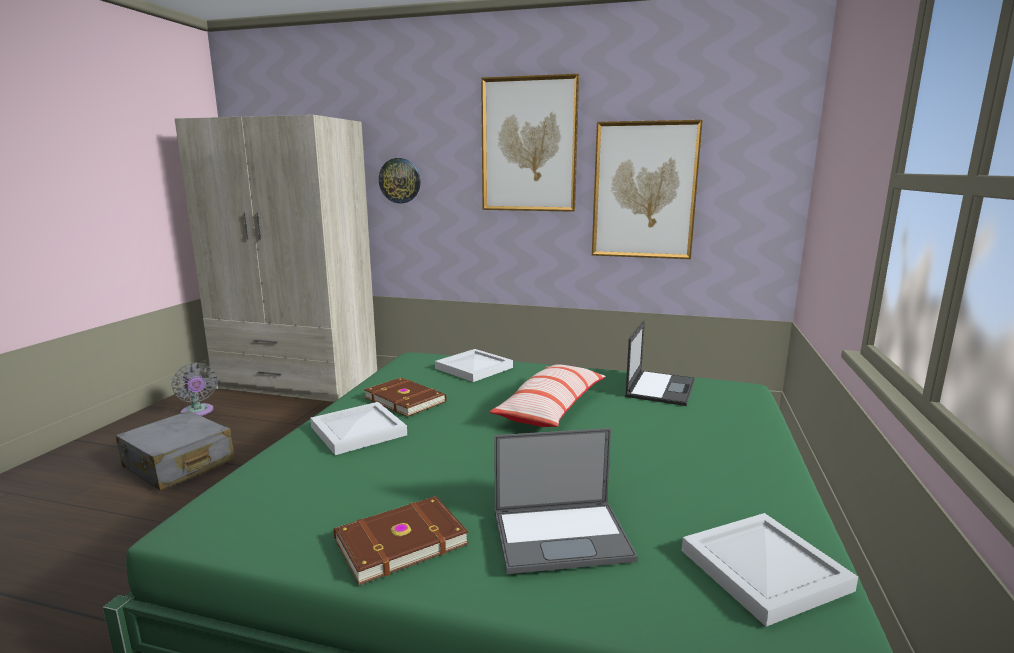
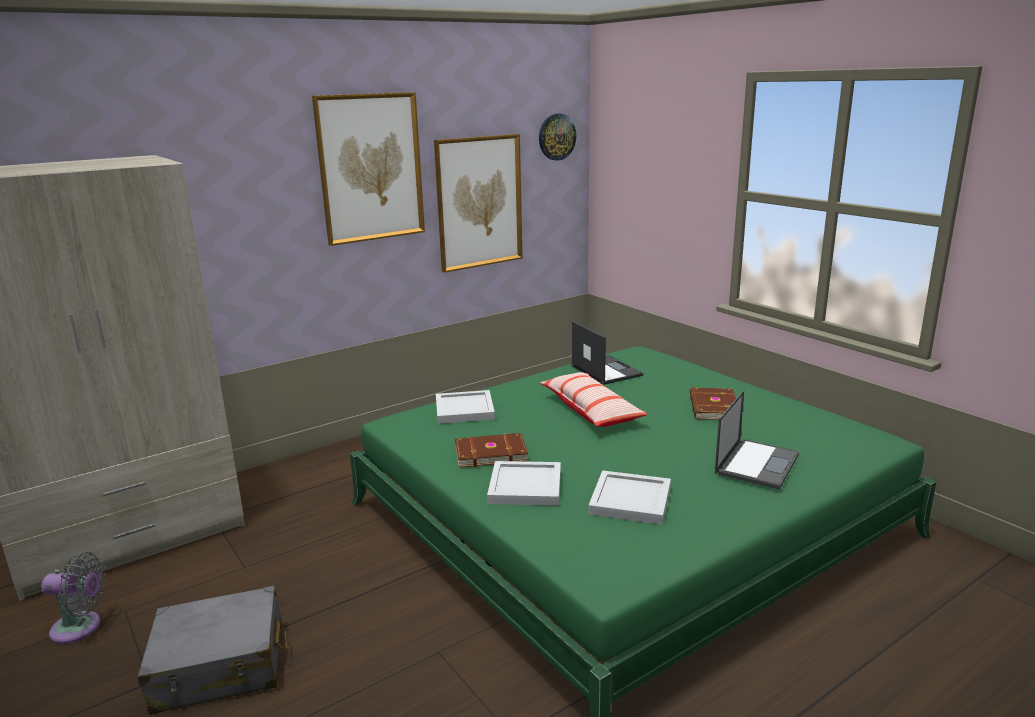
camera: 50 degrees left, 5 degrees up
(399, 541) = (710, 512): brown book -> brown book (712, 407)
(400, 180) = (215, 226): wall clock -> wall clock (556, 137)
(761, 569) = (831, 431): white tray -> white tray (629, 501)

